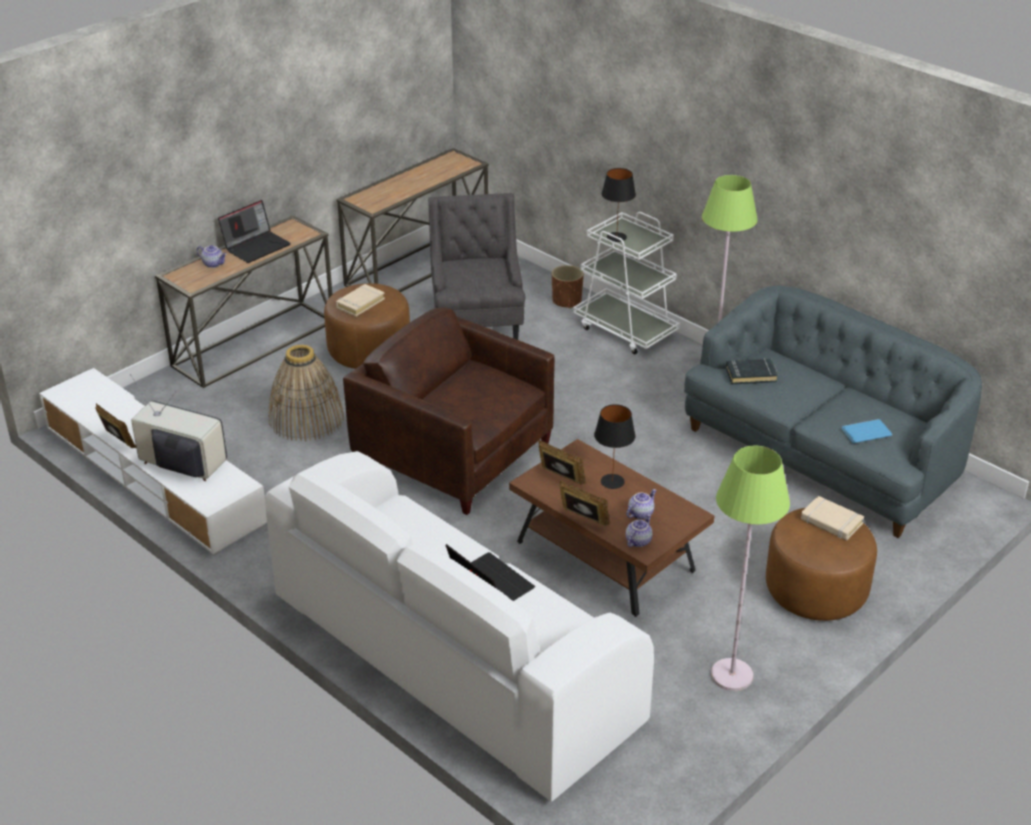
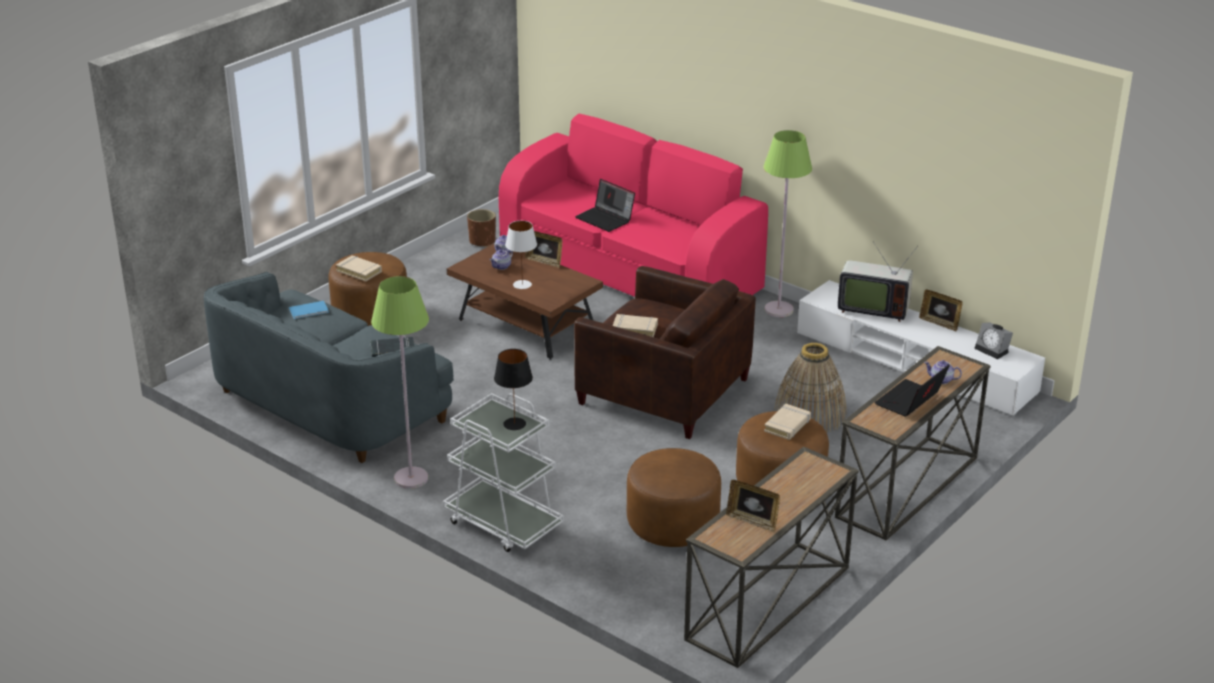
camera: 175 degrees right, 5 degrees down
(87, 403) = (993, 350): none -> alarm clock
(453, 660) = (629, 269): white sofa -> pink sofa
(477, 323) = (672, 524): grey armchair -> brown ottoman
(484, 388) = (635, 329): none -> beige book
(560, 479) = (562, 284): picture frame -> picture frame (752, 521)
(567, 301) = (571, 559): brown planter -> brown planter (482, 241)
(612, 481) = (522, 284): black table lamp -> white table lamp
(731, 675) = (443, 270): green floor lamp -> green floor lamp (779, 310)

